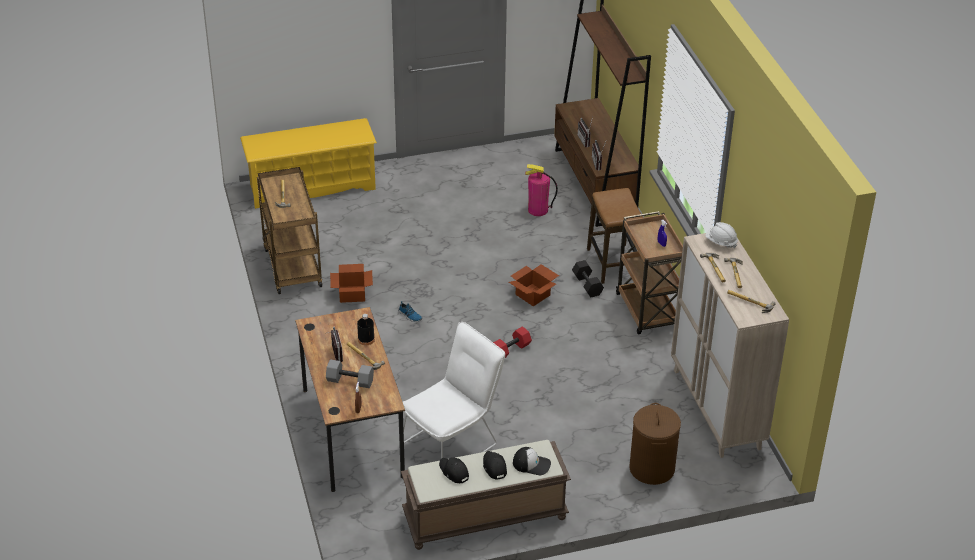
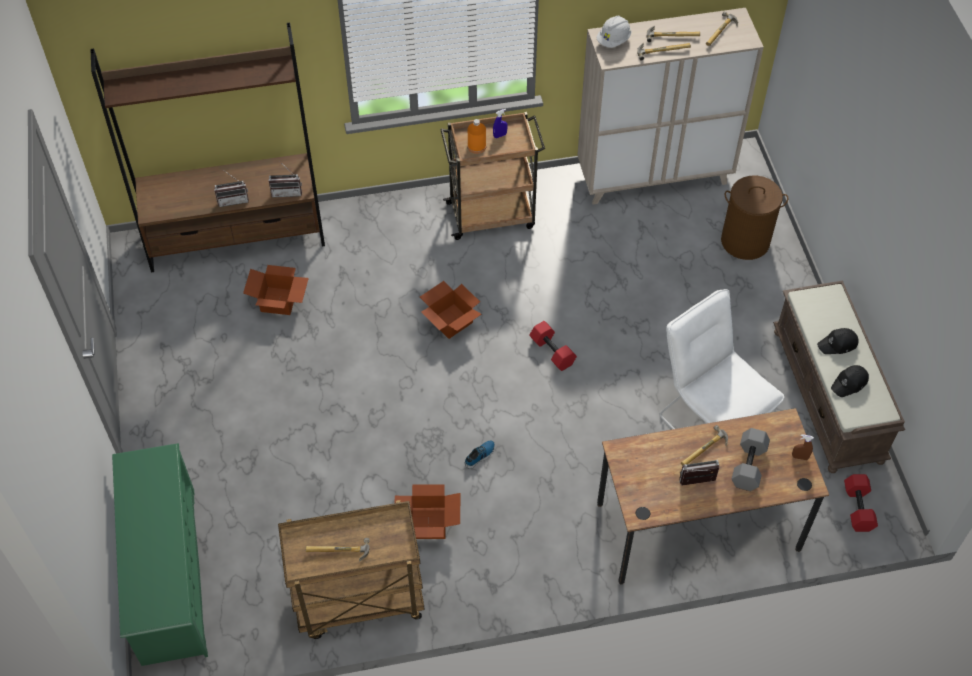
camera: 85 degrees left, 15 degrees up
(312, 186) = (168, 575): yellow shoe rack -> green shoe rack
(366, 339) = (668, 446): black bottle -> none
(371, 530) = (859, 509): none -> red dumbbell
(532, 464) = (829, 309): cap -> none
(538, 210) = (279, 302): fire extinguisher -> cardboard box
(588, 285) = (438, 265): black dumbbell -> none
(613, 264) = (400, 236): stool -> none
(646, 232) = (476, 146): none -> orange bottle

